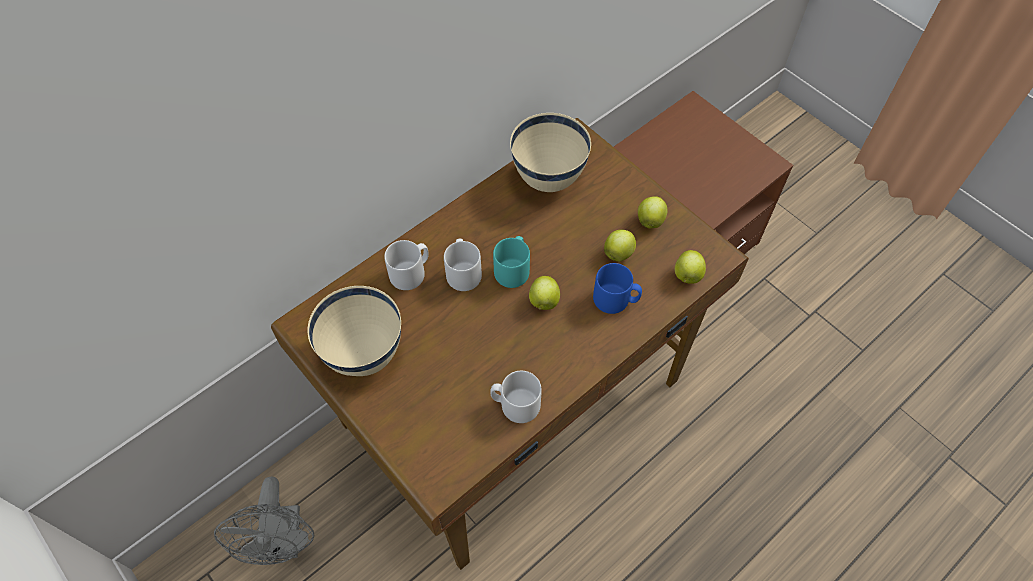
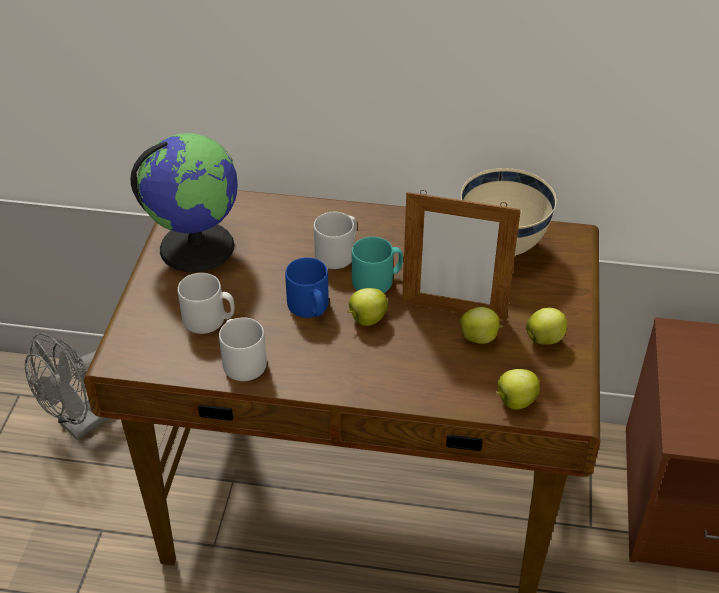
camera: 50 degrees right, 15 degrees down
(364, 354) = (197, 246): beige bowl -> globe
(411, 273) = (302, 225): grey mug -> grey mug (209, 320)
(581, 248) = (453, 310): none -> picture frame
(615, 300) = (425, 365): blue mug -> blue mug (310, 308)

